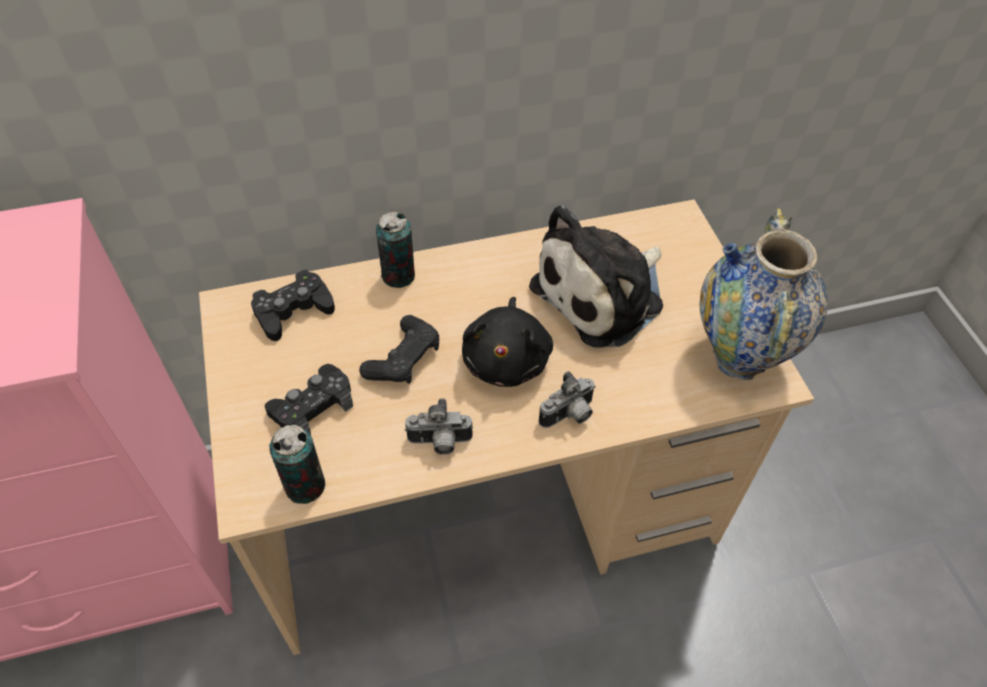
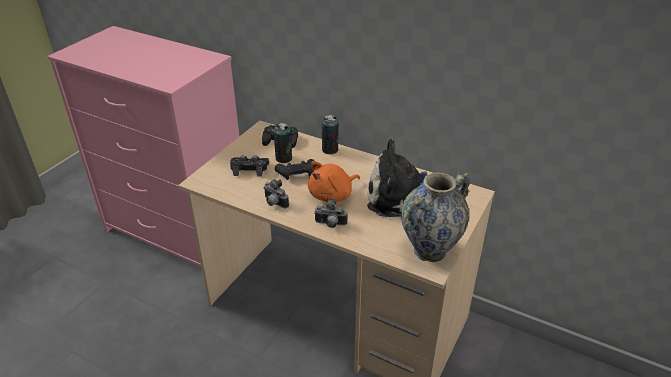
camera: 45 degrees right, 15 degrees down
(305, 486) = (218, 187): can -> can (283, 158)
(507, 359) = (332, 195): black plush toy -> orange plush toy

